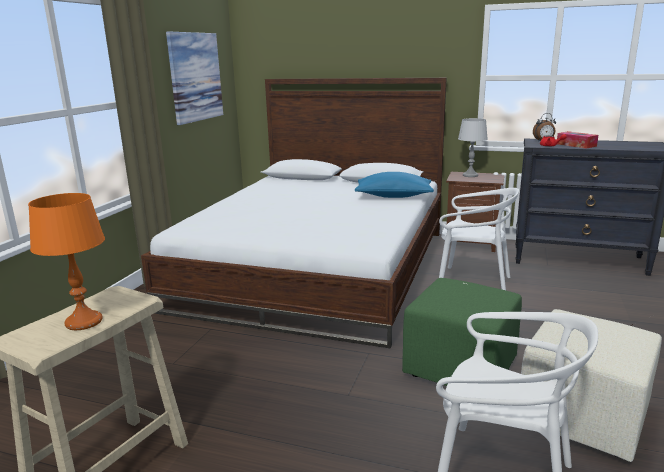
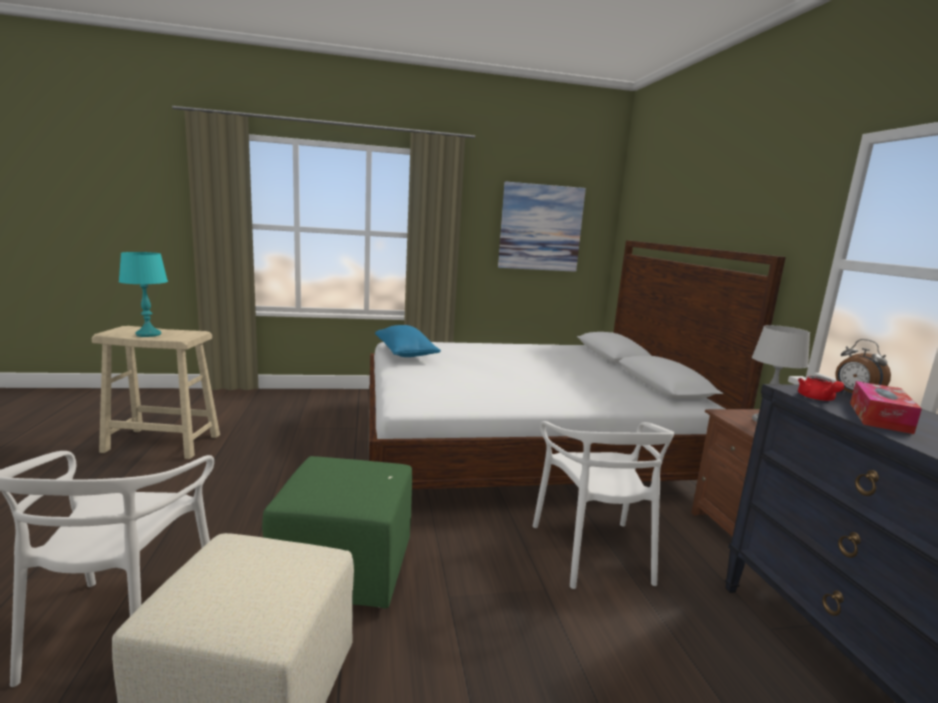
camera: 60 degrees right, 5 degrees down
(83, 322) = (148, 334): orange table lamp -> turquoise table lamp
(393, 196) = (607, 396): blue pillow -> blue pillow (405, 354)

